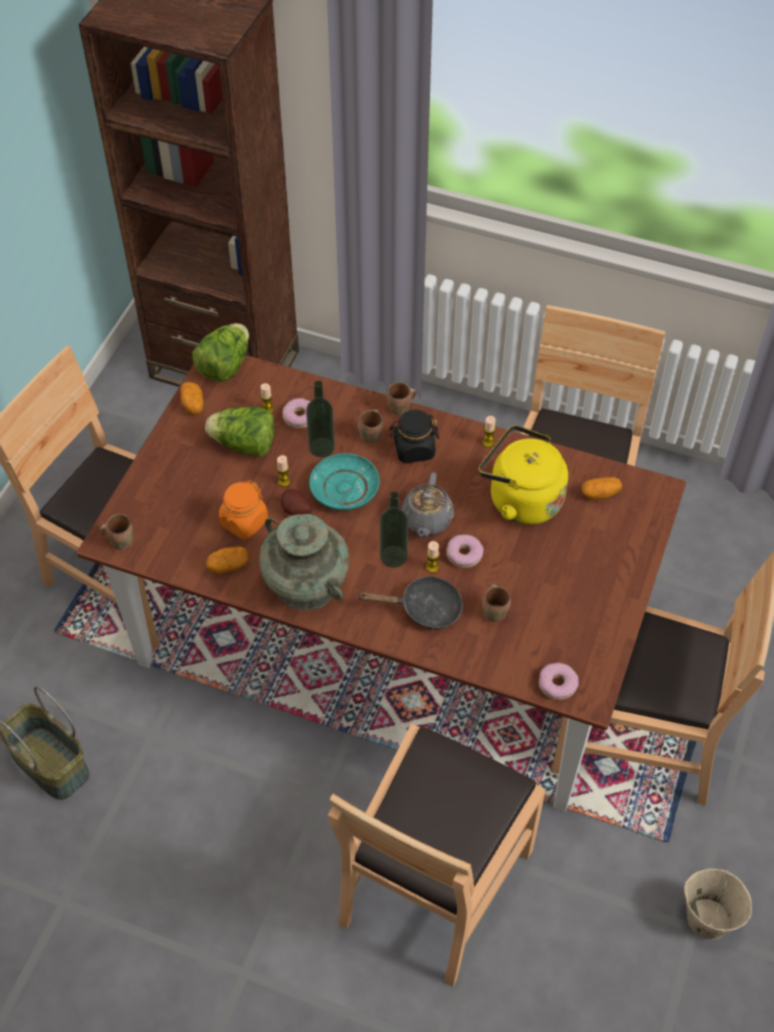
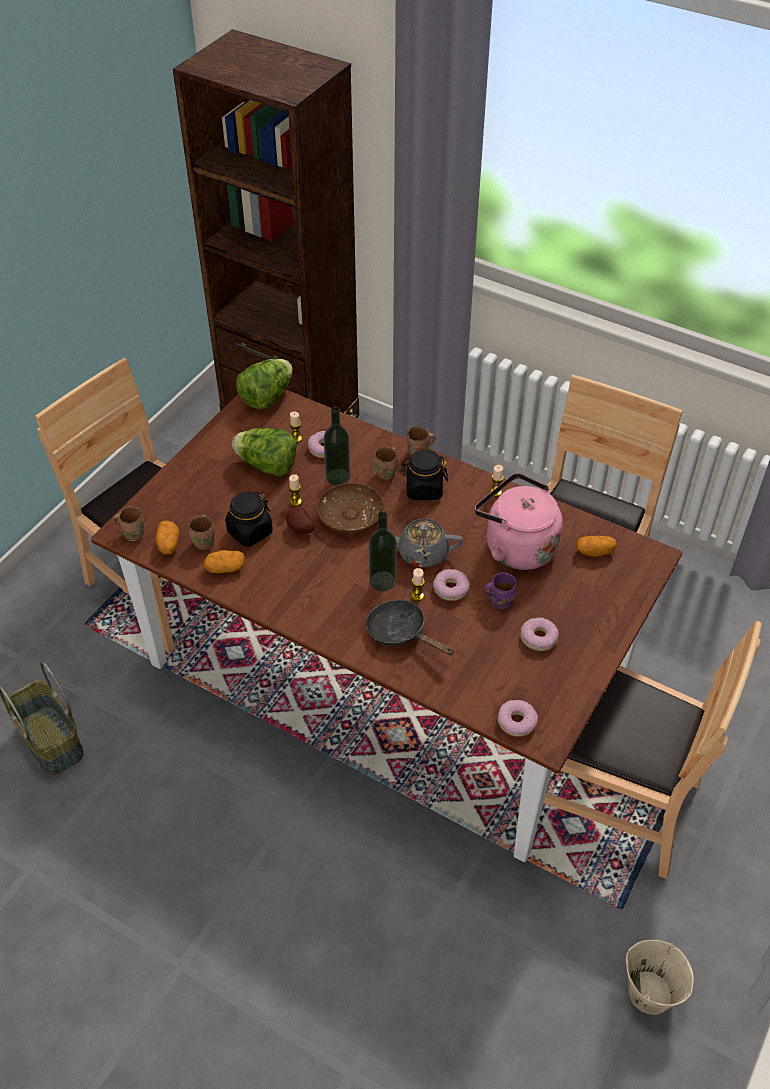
camera: 10 degrees right, 5 degrees down
(193, 405) = (229, 426): potato -> potato (168, 544)
(244, 522) = (250, 532): orange jar -> black jar
(305, 585) = (293, 595): turquoise vase -> none
(344, 489) = (350, 515): turquoise plate -> brown plate
(424, 608) = (401, 632): black frying pan -> black frying pan turned 150 degrees counterclockwise
(426, 520) = (421, 553): grey teapot -> grey teapot turned 75 degrees clockwise
(434, 884) = (381, 911): brown chair -> none
(495, 612) = (469, 645): brown mug -> brown mug (205, 542)
(515, 560) = (499, 600): none -> purple mug
(520, 499) = (516, 546): yellow kettle -> pink kettle
(562, 594) = (538, 638): none -> donut

